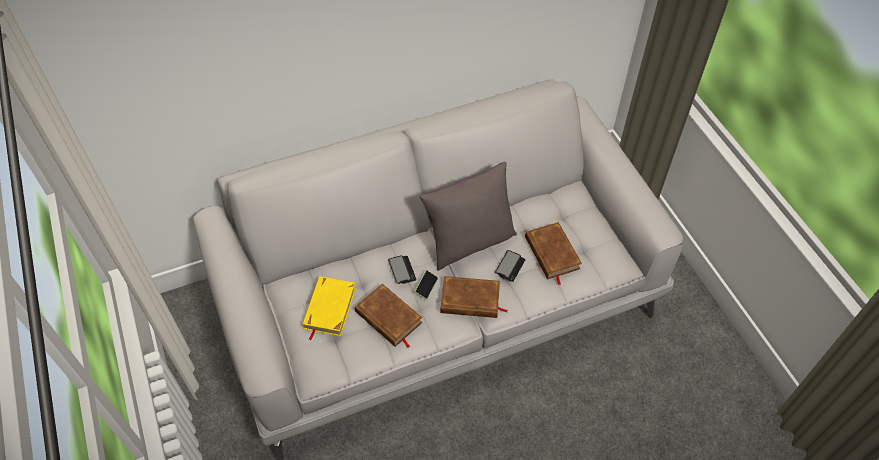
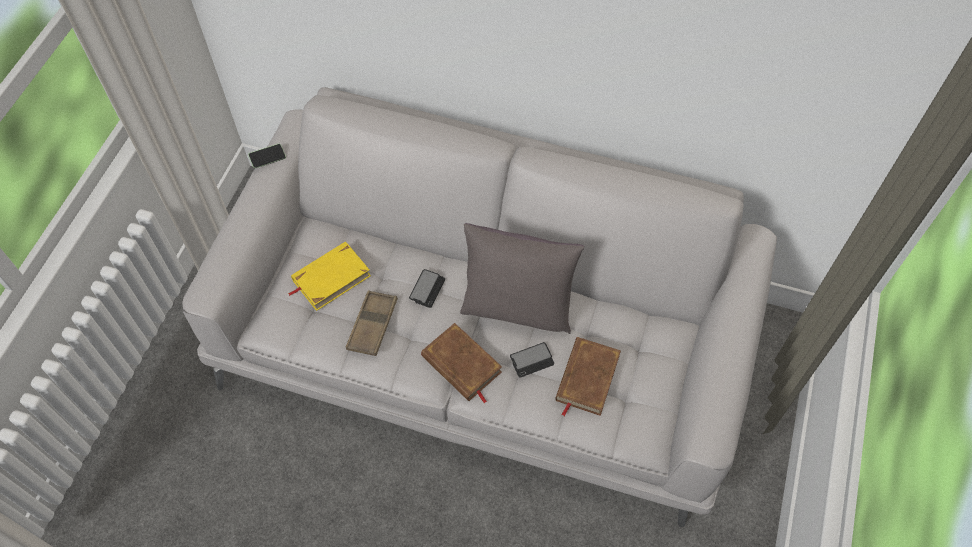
camera: 40 degrees right, 5 degrees up
(388, 318) = (372, 325): brown book -> brown tray
(426, 287) = (434, 321): phone -> phone (268, 159)

